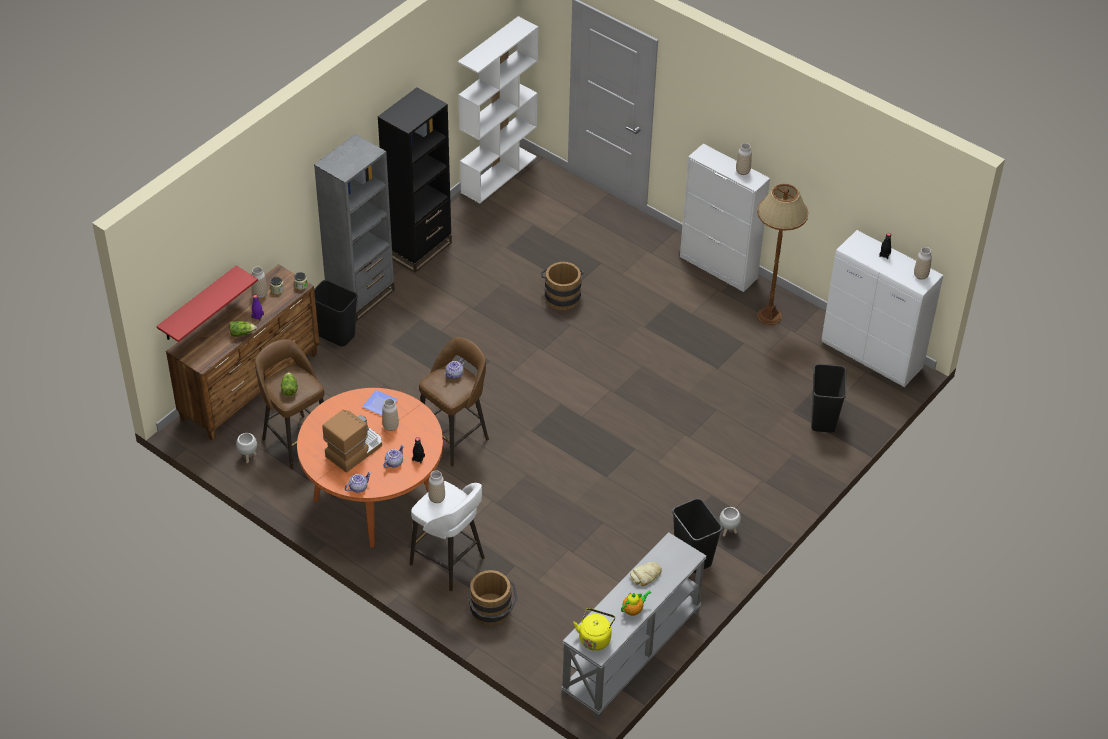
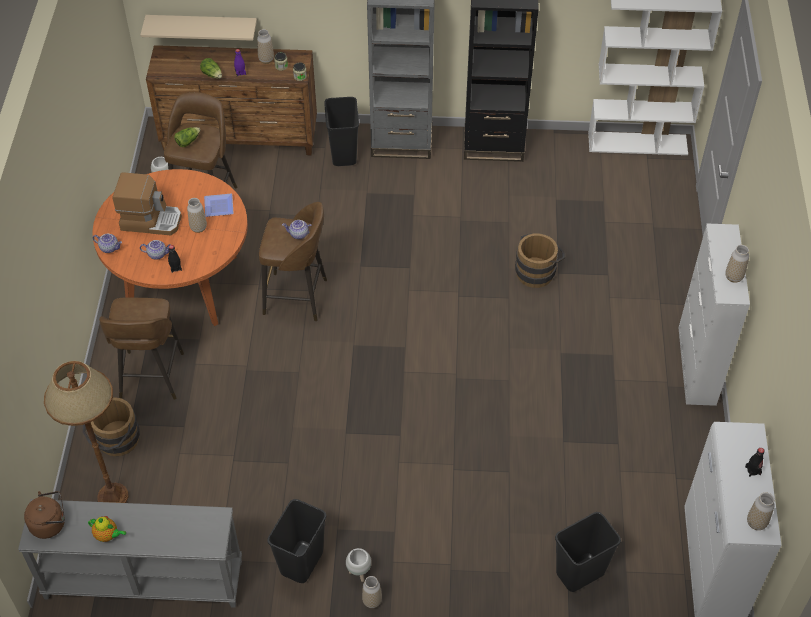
camera: 55 degrees right, 5 degrees up
(198, 304) = (202, 27): red shelf -> beige shelf
(437, 498) = (138, 307): vase -> vase (372, 601)
(449, 562) = (151, 377): white stool -> brown stool
(595, 638) = (50, 523): yellow kettle -> brown kettle
(646, 576) = (159, 521): bread -> none
(769, 316) = (675, 444): brown floor lamp -> brown floor lamp (112, 496)

